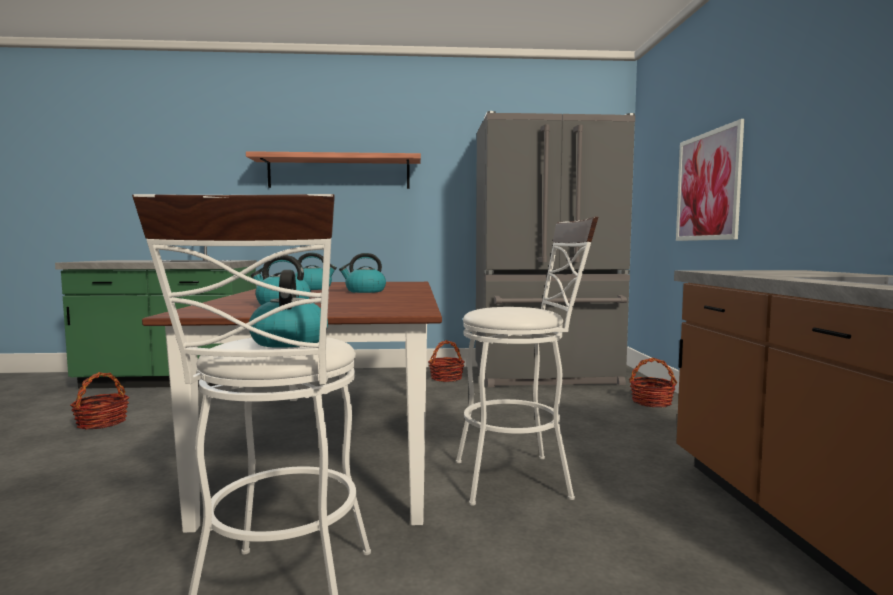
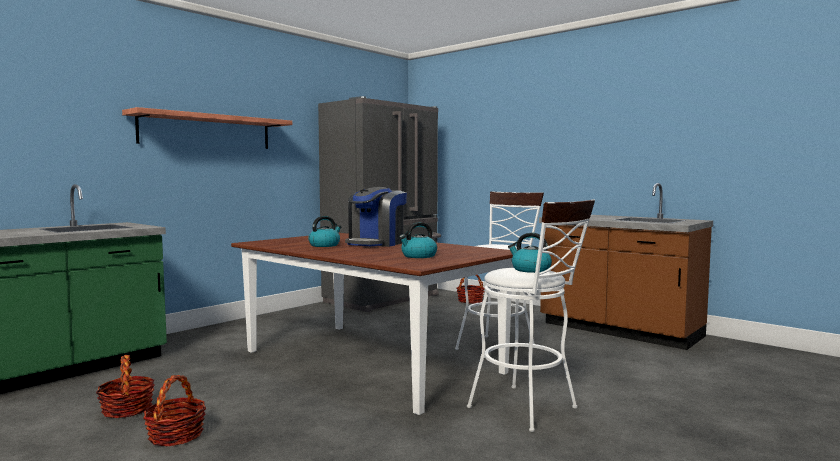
camera: 45 degrees left, 0 degrees up
(364, 291) = (376, 243): kettle -> coffee machine
(446, 378) = (322, 313): basket -> basket (176, 435)
(707, 186) = (492, 162): picture -> none

